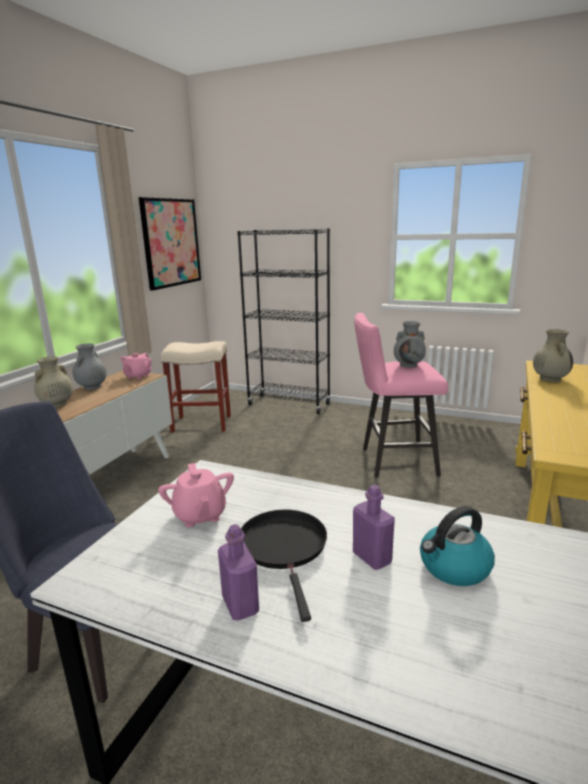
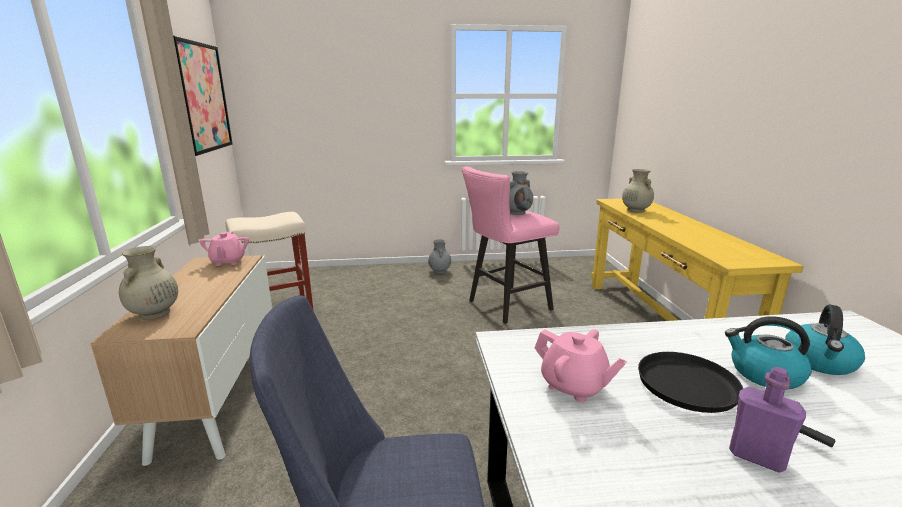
camera: 30 degrees left, 0 degrees up
(92, 387) = (178, 284): grey vase -> grey vase (439, 271)
(289, 405) = (357, 273): black bookcase -> none
(372, 558) = (764, 374): purple bottle -> kettle

